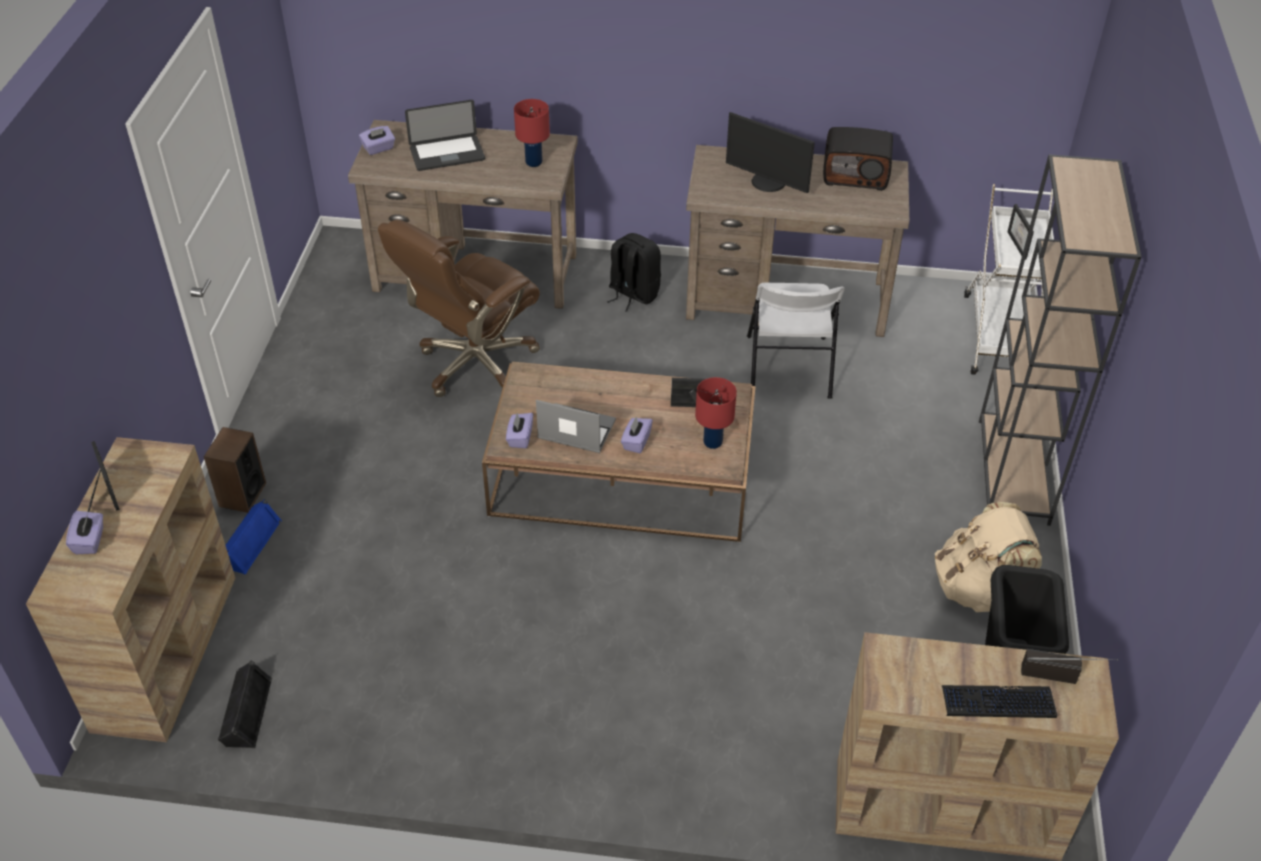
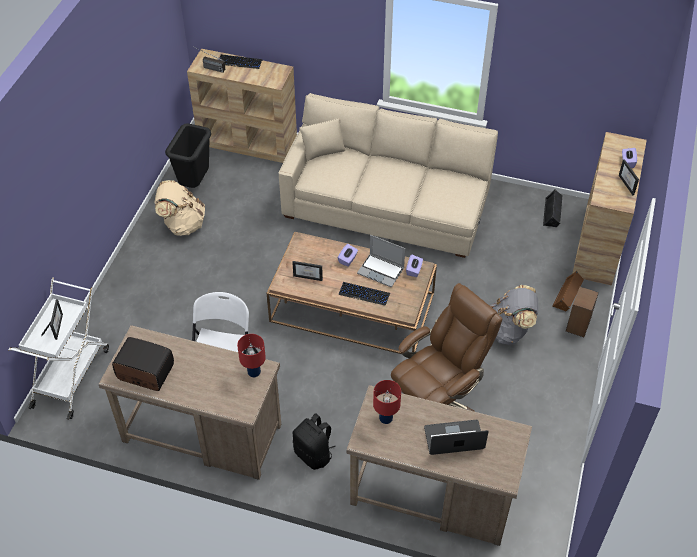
camera: 170 degrees left, 5 degrees up
(249, 542) = (568, 295): blue speaker -> brown speaker
(361, 473) = (508, 330): none -> grey backpack
(378, 148) = (509, 453): purple tissue box -> none
(593, 682) = (387, 205): none -> beige sofa
(597, 392) = (364, 294): none -> keyboard
(712, 443) = (305, 253): red table lamp -> red table lamp (254, 372)
(767, 183) = (214, 373): monitor -> none
(1014, 472) = (124, 282): bookcase -> none

